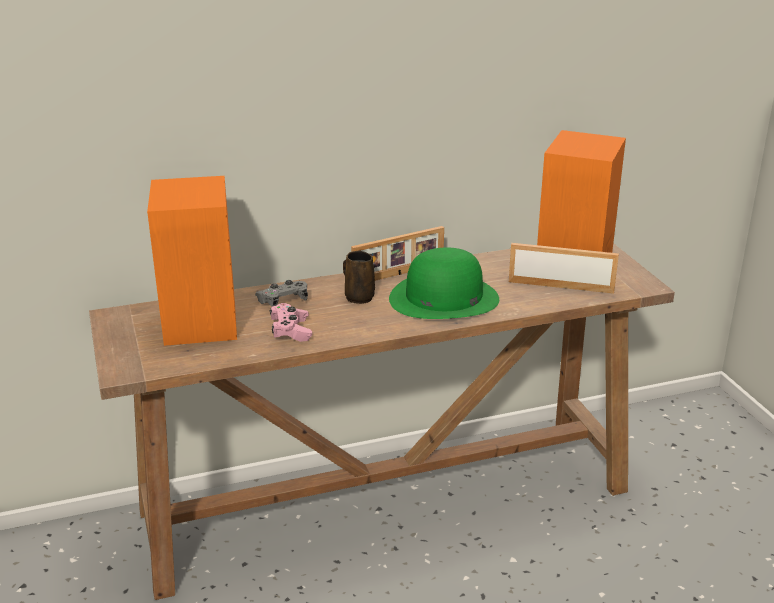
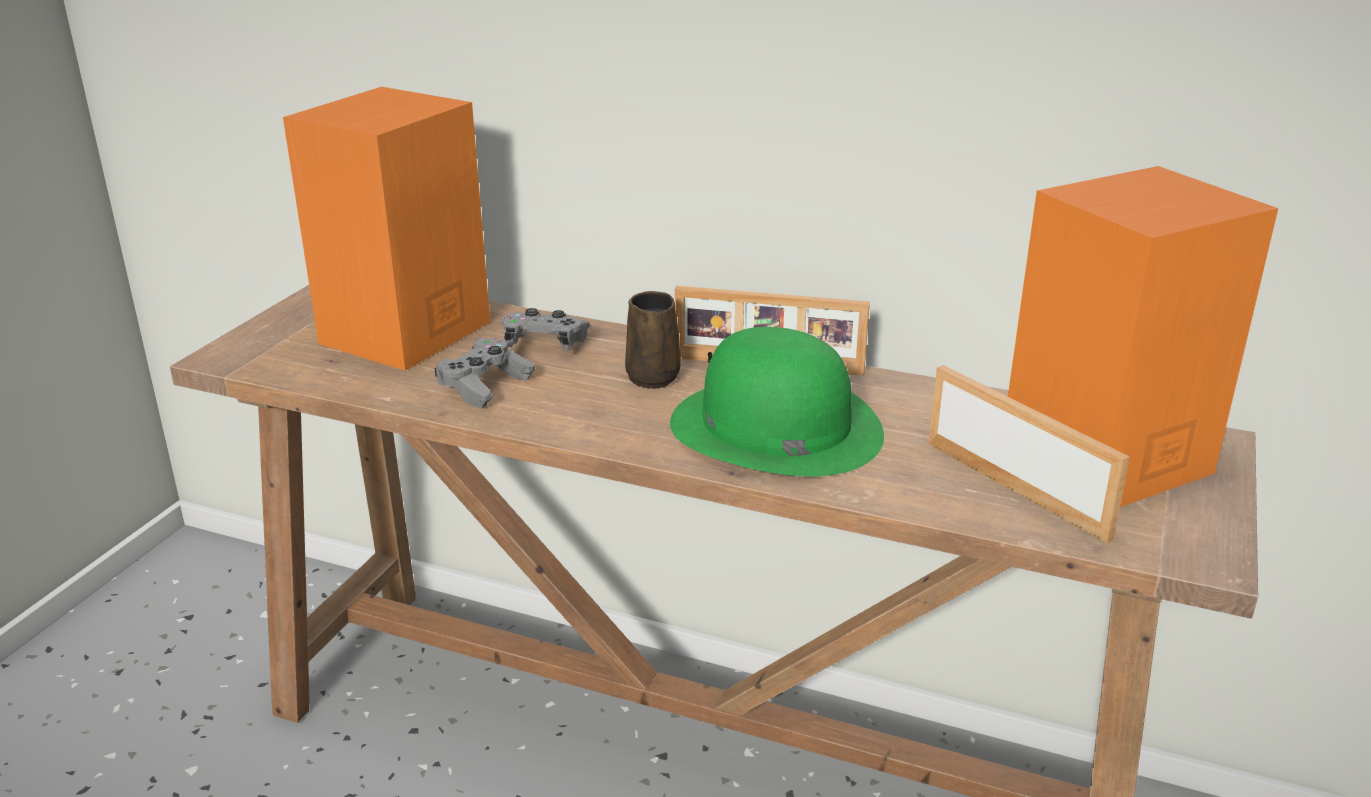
camera: 40 degrees right, 0 degrees up
(291, 331) = (485, 386): pink game controller -> grey game controller

